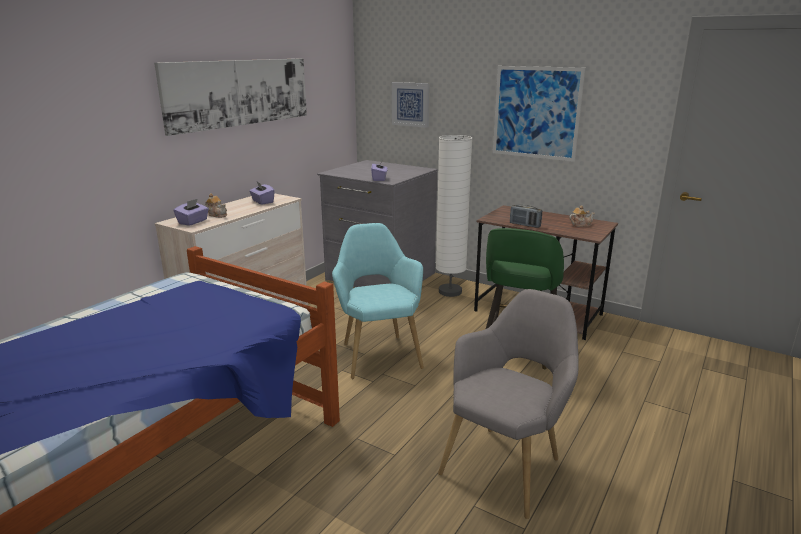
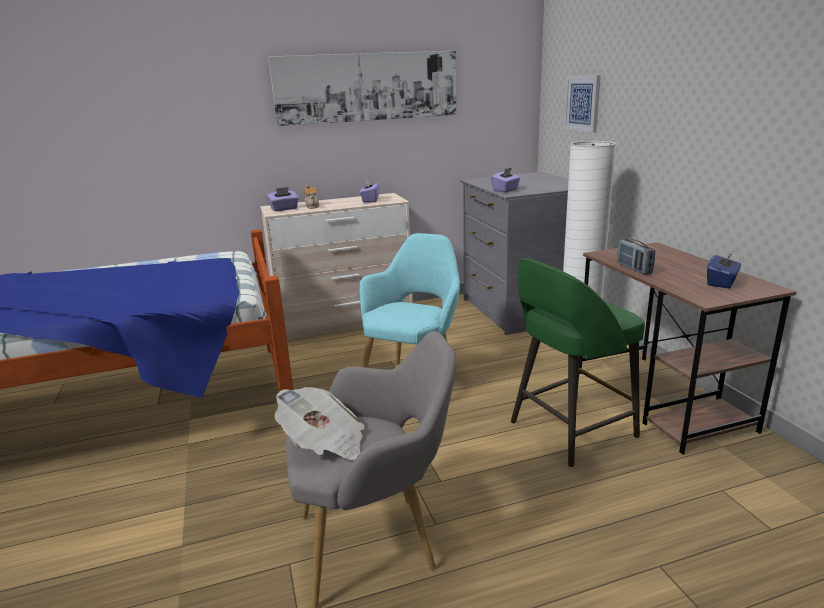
camera: 40 degrees right, 0 degrees up
(495, 394) = (324, 443): none -> newspaper
(536, 113) = (708, 110): picture -> none
(580, 224) = (721, 282): teapot -> blue tissue box

